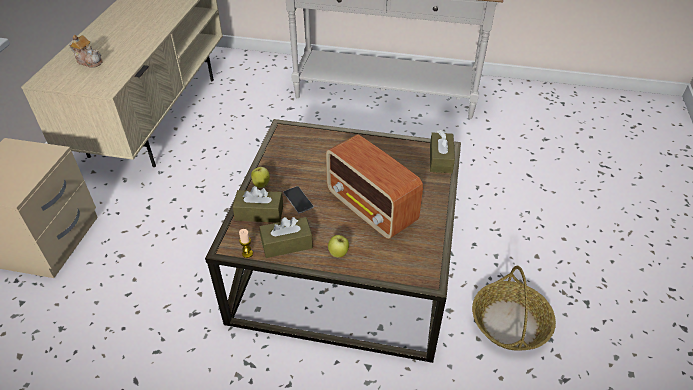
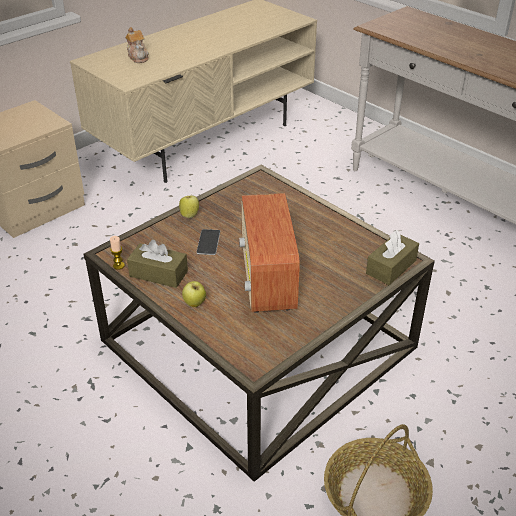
camera: 35 degrees right, 5 degrees down
(259, 213) = (163, 238): brown tissue box -> none

